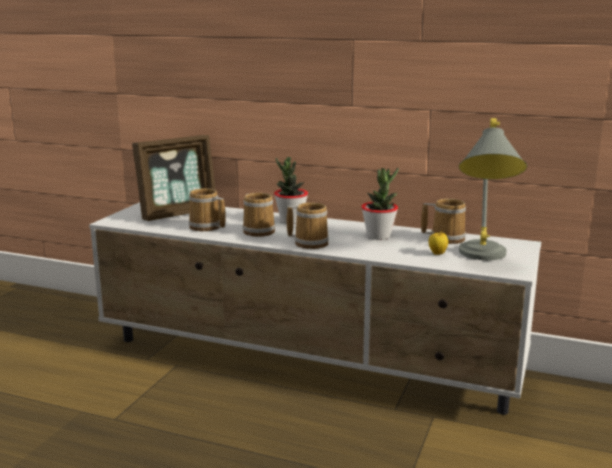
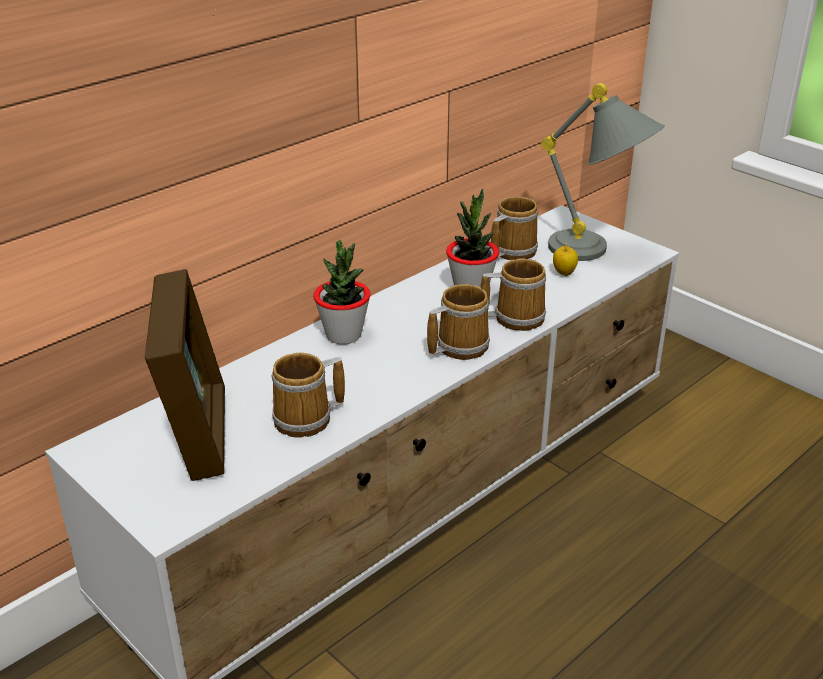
camera: 65 degrees left, 15 degrees up
(258, 231) = (368, 374): mug -> mug (515, 317)

